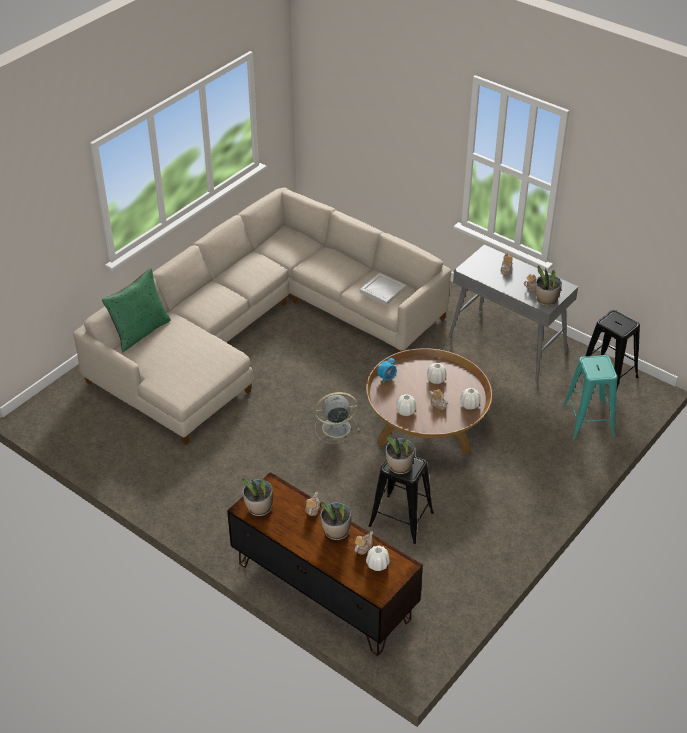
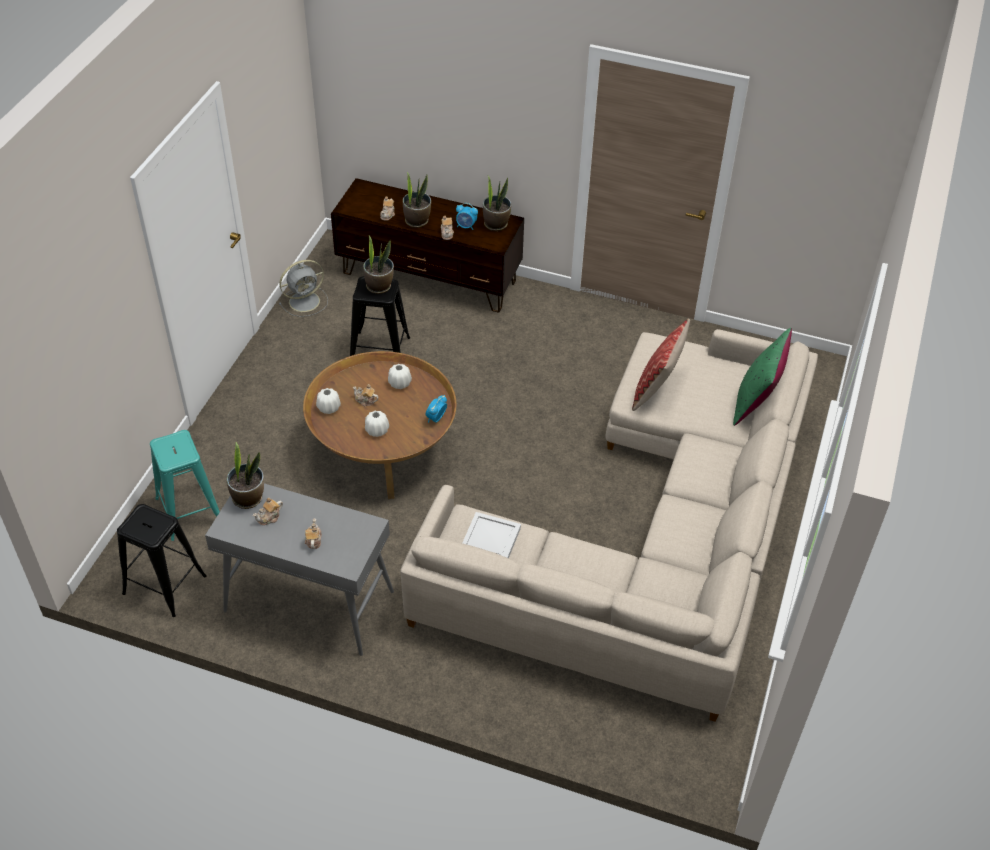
camera: 160 degrees right, 5 degrees up
(206, 359) = (656, 390): none -> pillow
(289, 513) = (466, 226): none -> alarm clock
(335, 428) = (488, 428): grey fan -> grey fan (305, 301)
(377, 564) = (370, 205): white vase -> none

